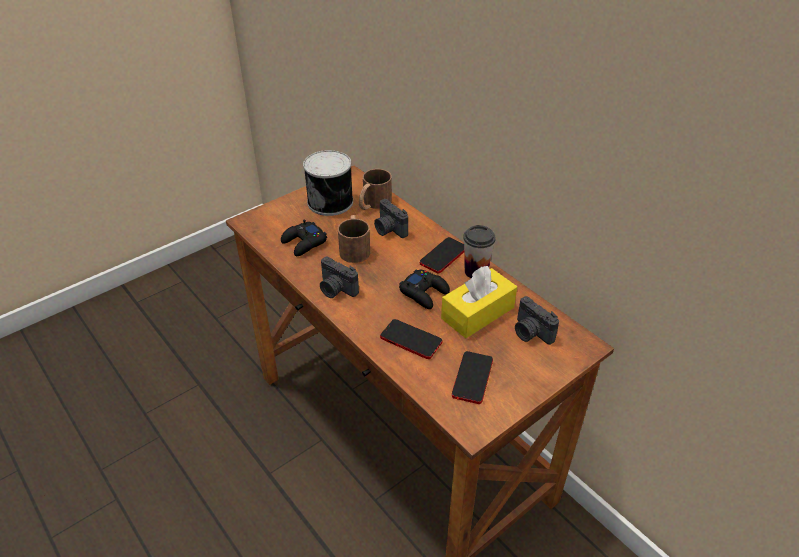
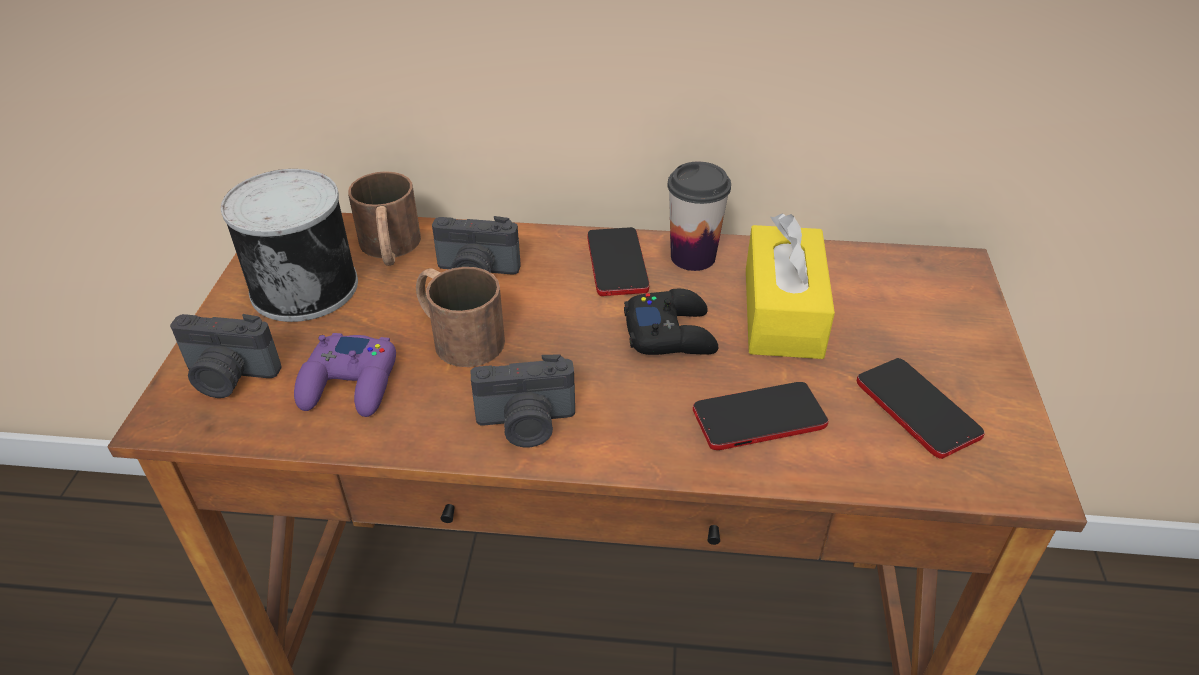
camera: 45 degrees left, 0 degrees up
(304, 243) = (350, 384): black game controller -> purple game controller
(530, 333) = (881, 293): camera -> camera (228, 377)

